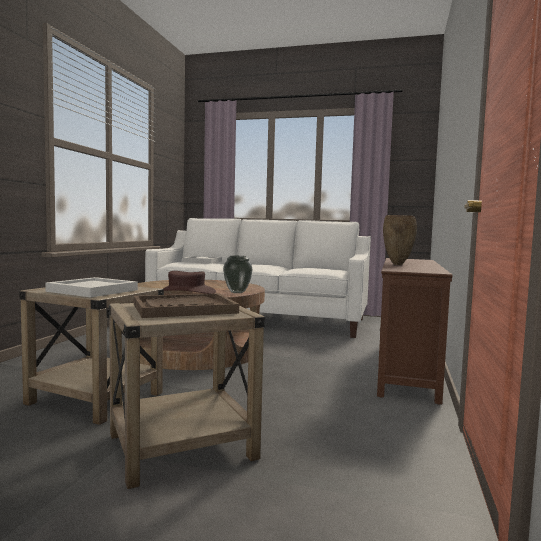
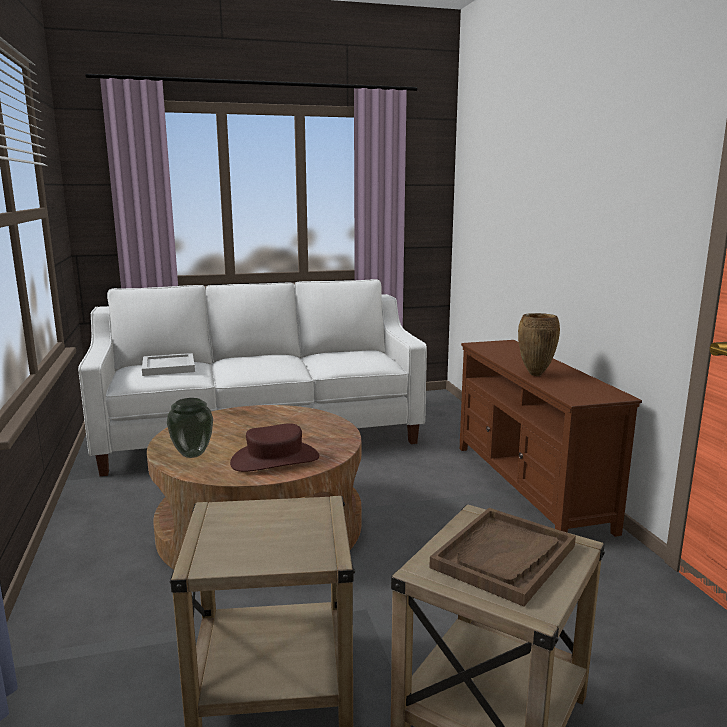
camera: 30 degrees left, 10 degrees up
(93, 291) = (281, 540): white tray -> none
(237, 292) = (337, 441): vase -> vase (193, 454)

